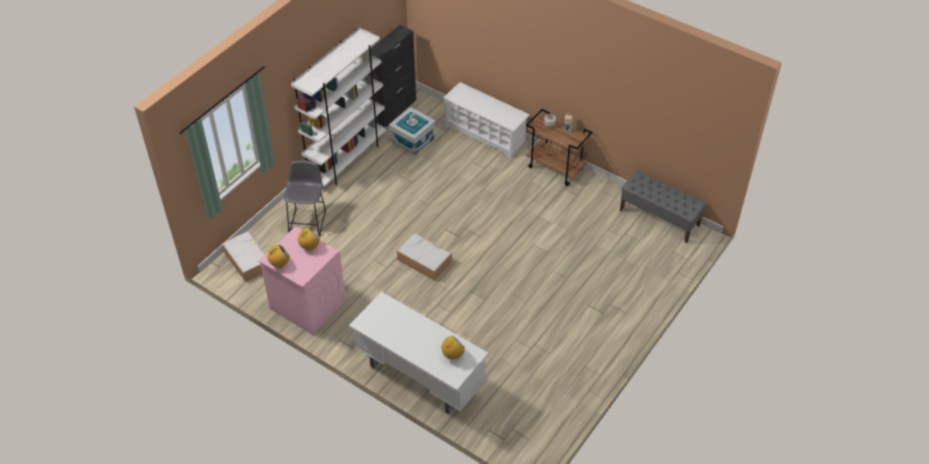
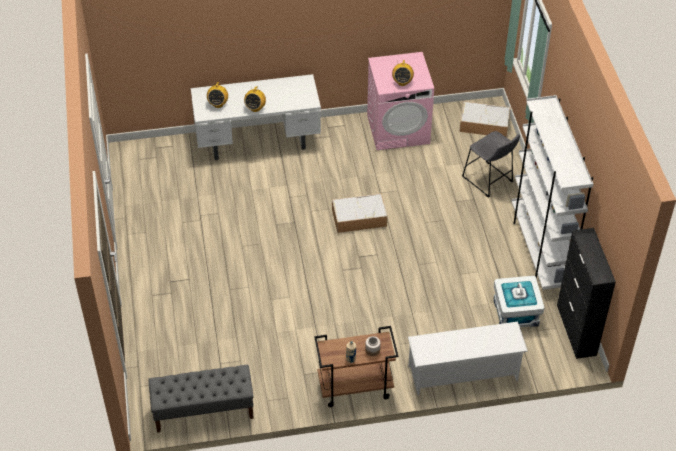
camera: 135 degrees right, 0 degrees up
(280, 264) = (404, 59): radio -> radio (255, 108)

